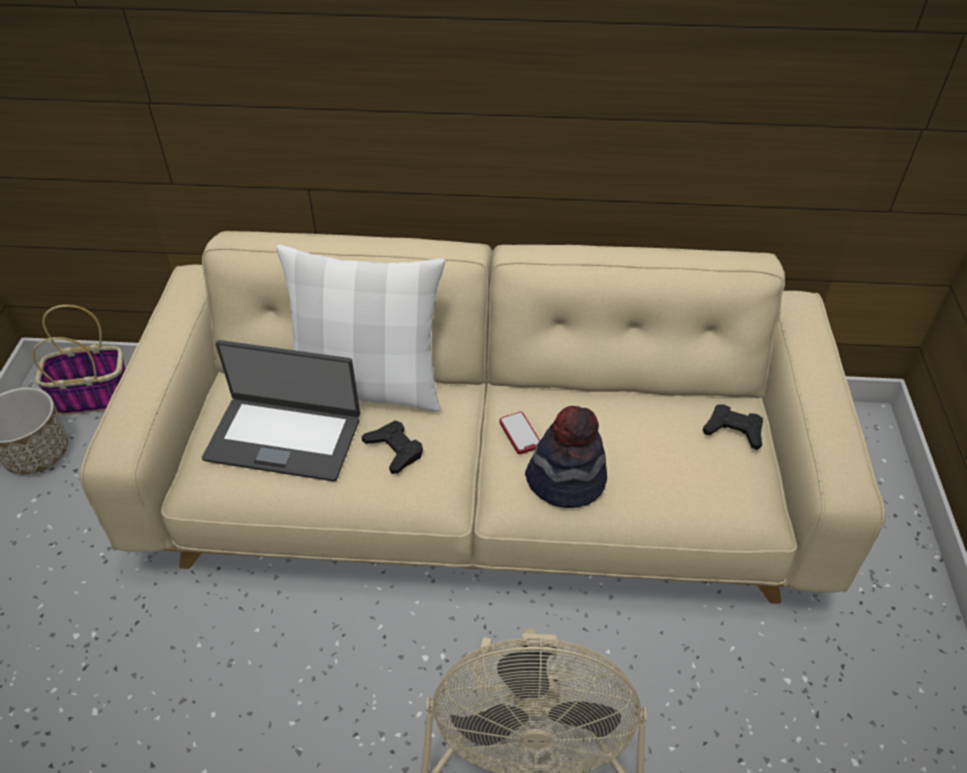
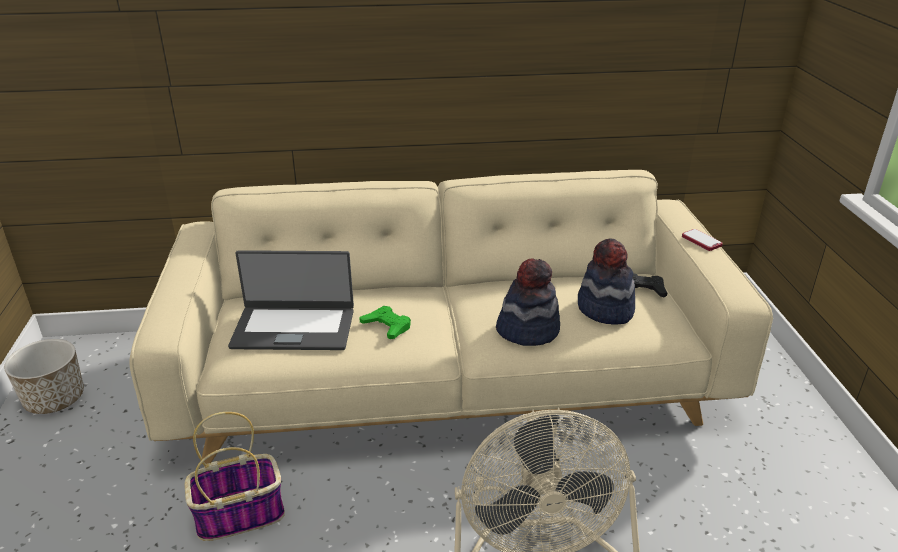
camera: 10 degrees left, 15 degrees down
(95, 396) = (102, 354): basket -> basket (241, 514)
(368, 386) = (353, 292): white pillow -> none
(394, 450) = (387, 326): black game controller -> green game controller
(520, 434) = (483, 307): phone -> phone (701, 241)
(673, 459) = (605, 309): none -> hat

